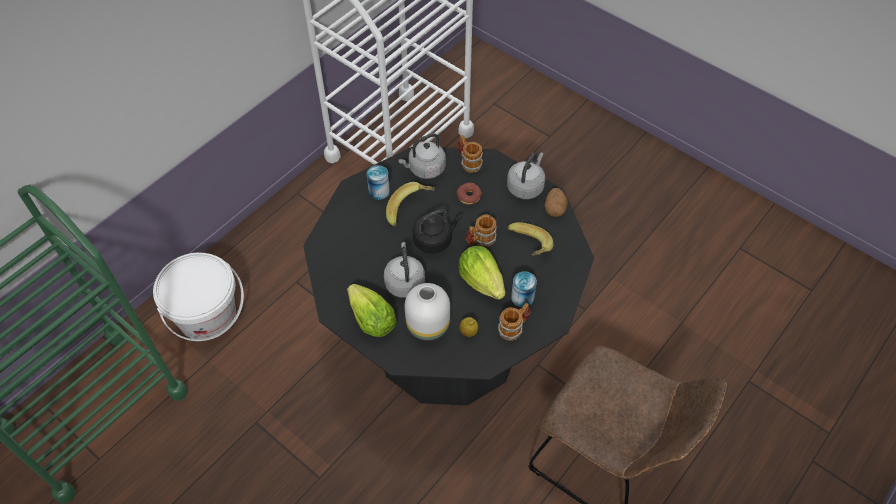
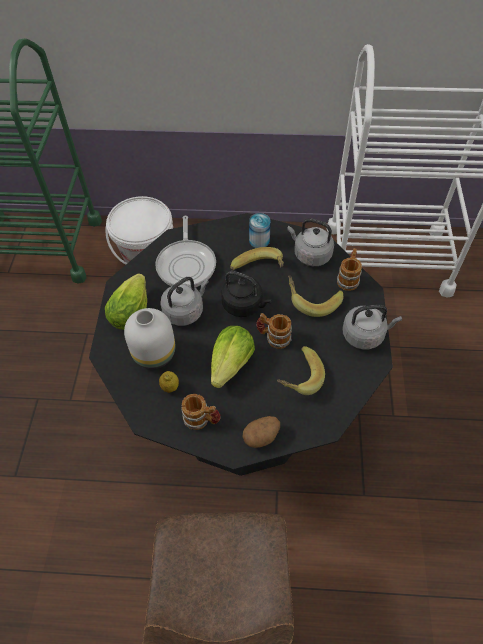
camera: 55 degrees right, 0 degrees up
(356, 253) = (187, 264): none -> frying pan
(469, 196) = (312, 300): donut -> banana
(522, 297) = (240, 406): can -> none
(555, 209) = (362, 373): potato -> potato (261, 436)

